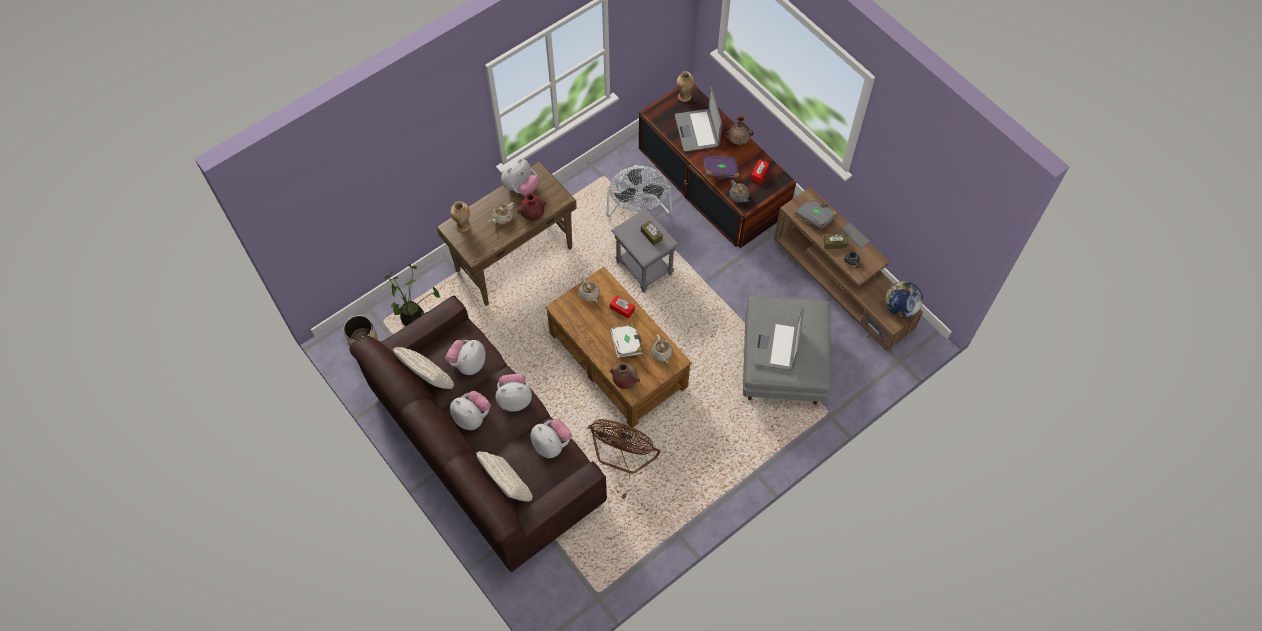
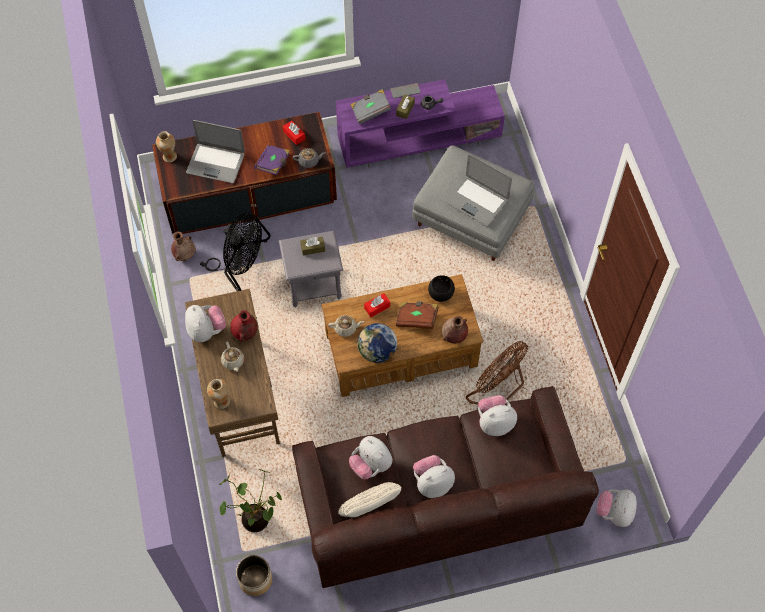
camera: 65 degrees left, 0 degrees up
(507, 486) = (519, 478): beige pillow -> none
(515, 399) = (430, 436): plush toy -> plush toy (614, 513)
(627, 344) = (417, 318): white book -> brown book
(636, 204) = (239, 264): white fan -> black fan
(662, 353) = (440, 293): beige teapot -> black bowl
(738, 141) = (248, 135): brown vase -> brown vase (185, 254)
(842, 288) = (420, 141): brown tv stand -> purple tv stand
(899, 308) = (482, 99): globe -> globe (377, 352)

